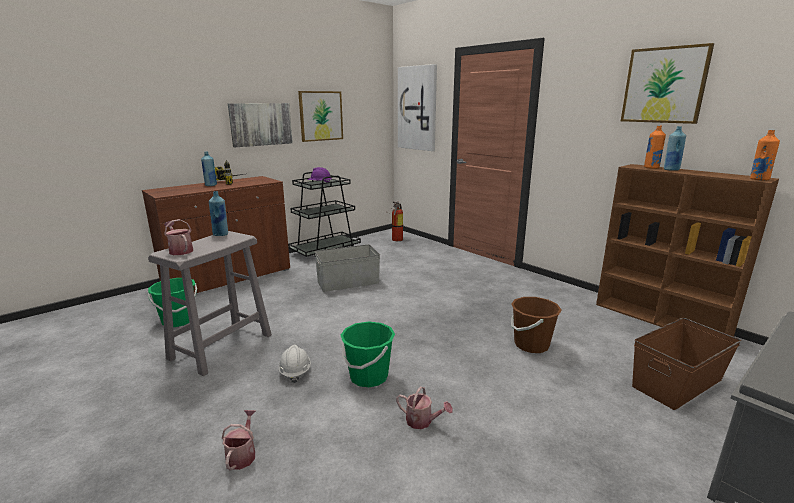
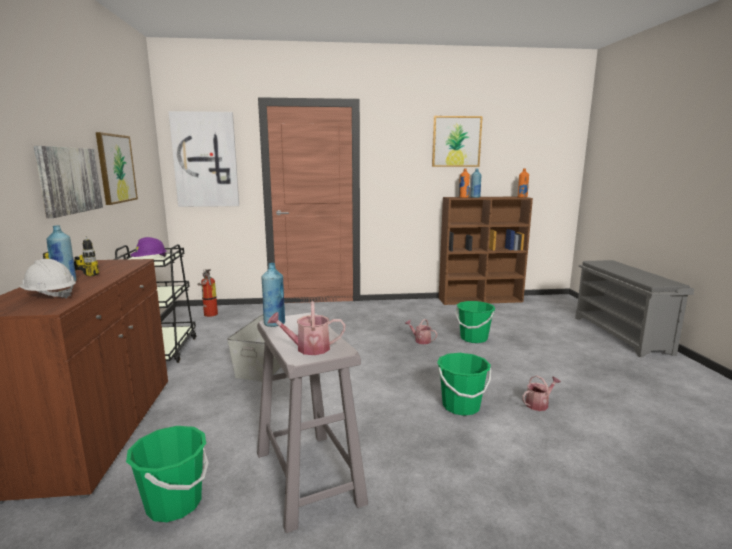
camera: 55 degrees left, 5 degrees down
(242, 454) = (538, 503): watering can -> watering can (420, 340)
(295, 372) = (418, 440): white hard hat -> white hard hat (50, 295)
(531, 345) = (473, 338): brown bucket -> green bucket
(676, 383) = (546, 324): brown storage box -> none

